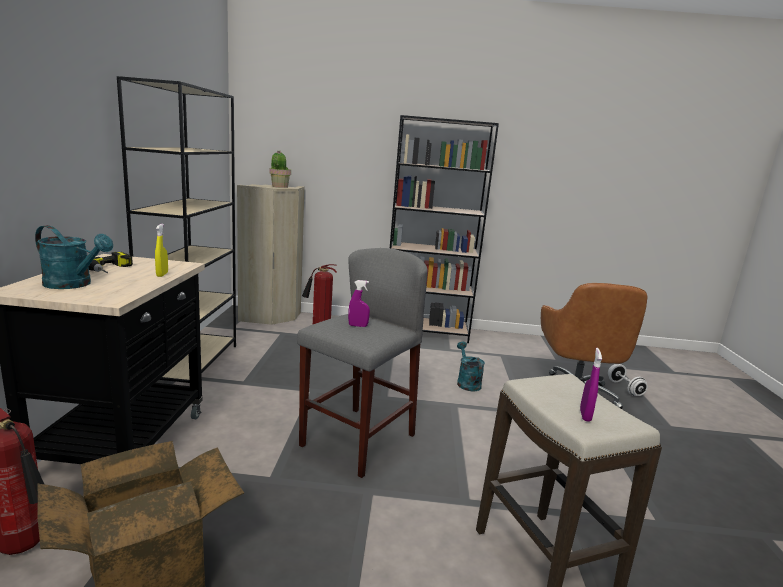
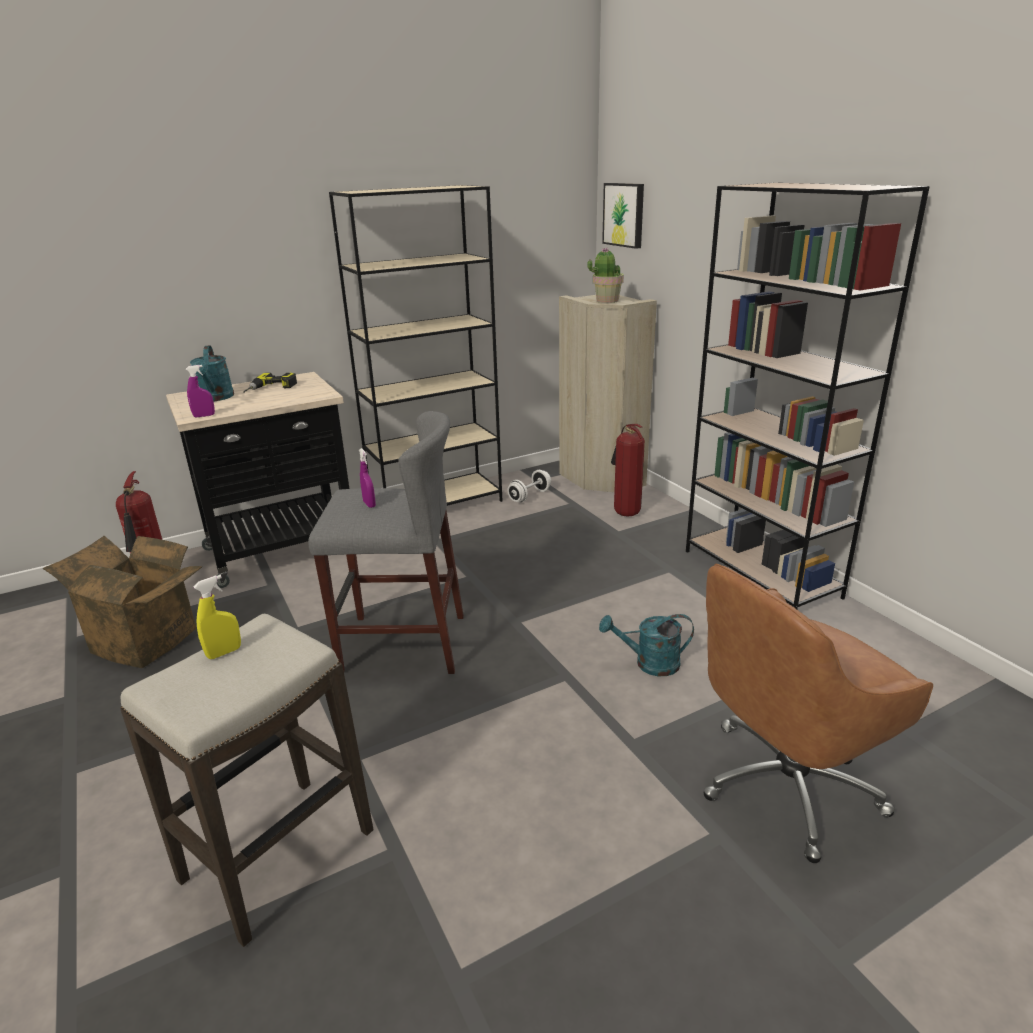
camera: 60 degrees right, 10 degrees up
(162, 274) = (280, 401): yellow spray bottle -> yellow spray bottle (224, 652)
(264, 130) = (624, 215): none -> picture
(467, 382) = (649, 664): turquoise watering can -> turquoise watering can turned 135 degrees counterclockwise
(585, 415) = (194, 678): purple spray bottle -> purple spray bottle (204, 416)
(624, 388) = (935, 855): white dumbbell -> white dumbbell (529, 496)

